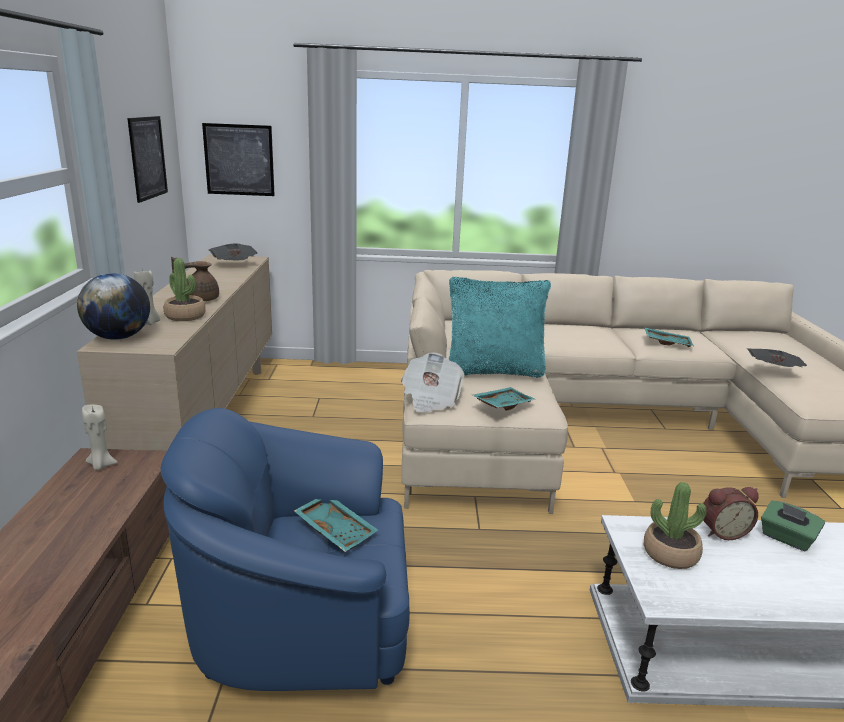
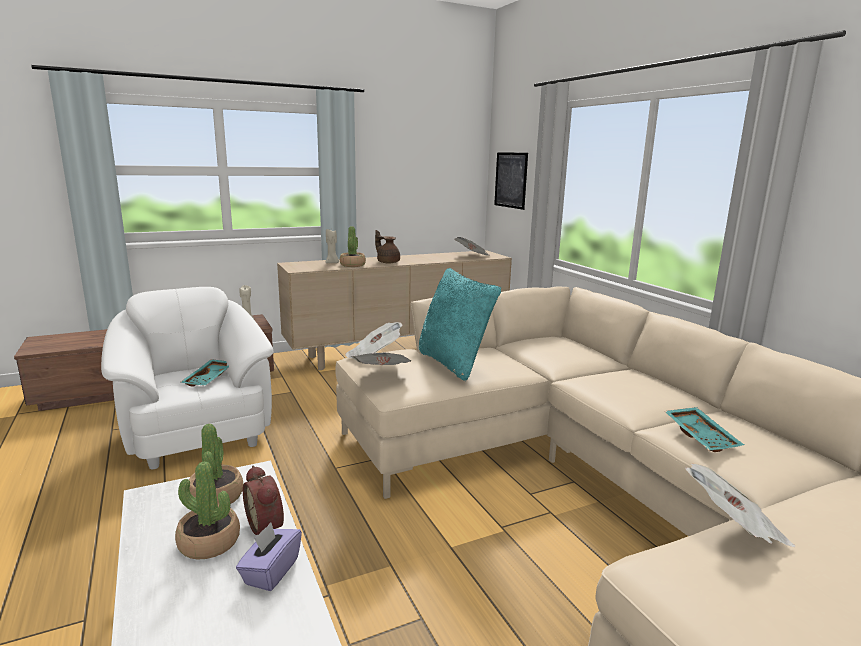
camera: 65 degrees right, 5 degrees down
(118, 337) = (303, 263): globe -> none
(148, 158) = (432, 172): picture -> none
(302, 626) = (197, 432): blue armchair -> white armchair
(502, 405) = (382, 375): turquoise tray -> newspaper
(748, 565) = (209, 542): none -> potted plant
(786, 538) = (271, 571): green tissue box -> purple tissue box

